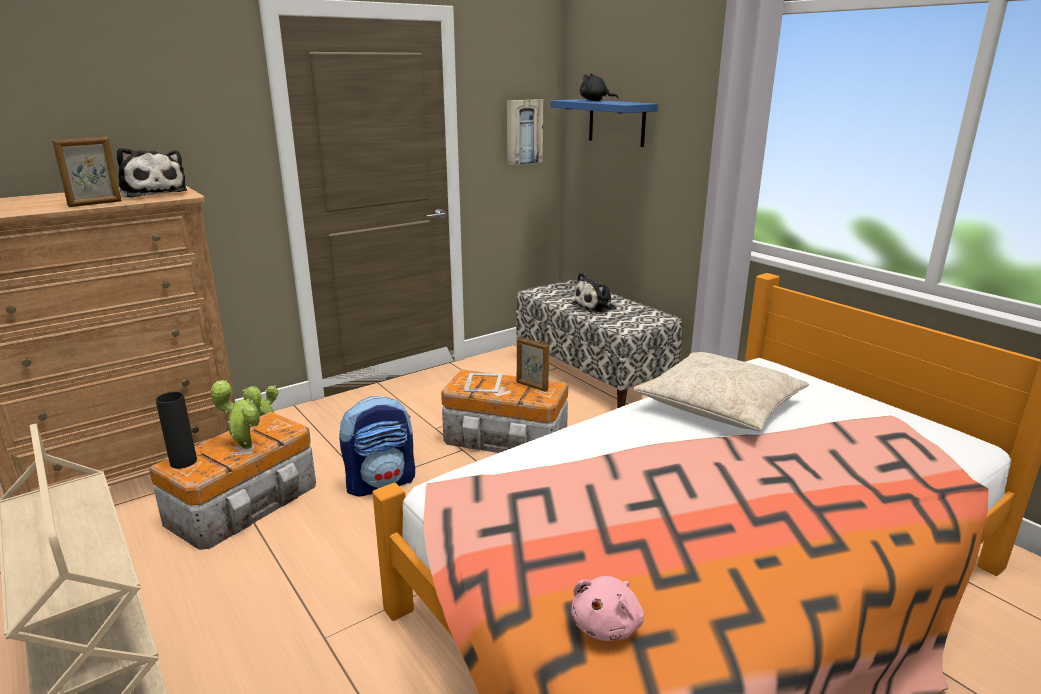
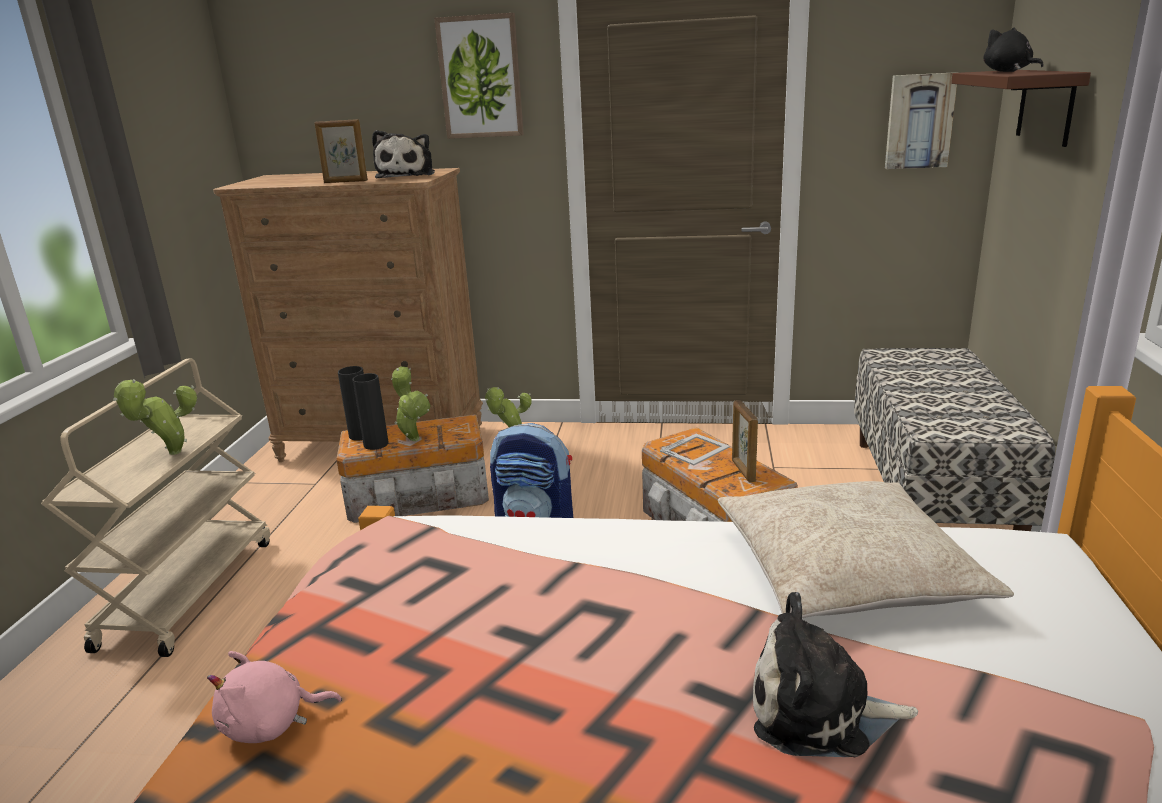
camera: 45 degrees right, 0 degrees up
(90, 530) = (171, 454): none -> potted plant
(191, 94) = (480, 77): none -> picture
(214, 463) = (376, 444): none -> black vase
(596, 306) = (940, 392): plush toy -> plush toy (819, 712)
(616, 122) = (1046, 106): blue shelf -> brown shelf

